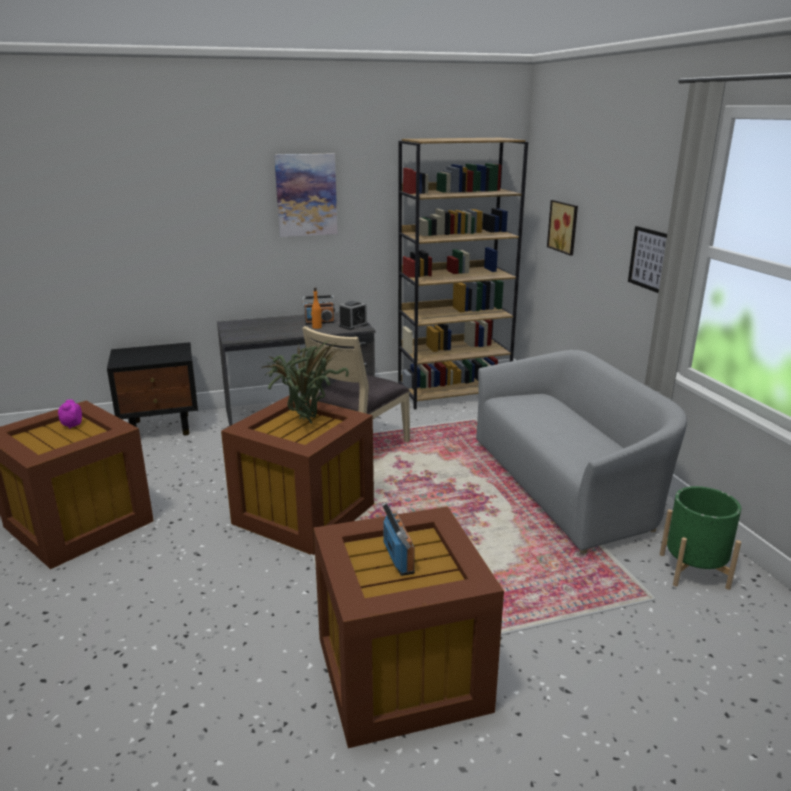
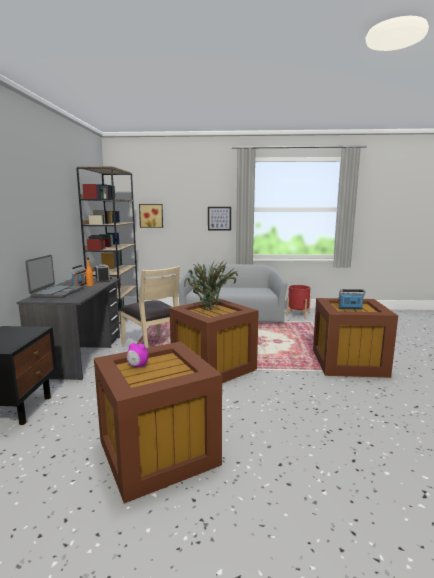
camera: 70 degrees left, 10 degrees down
(268, 324) = (57, 292): none -> laptop
(306, 195) = (44, 198): picture -> none
(693, 570) = (298, 314): green planter -> red planter

